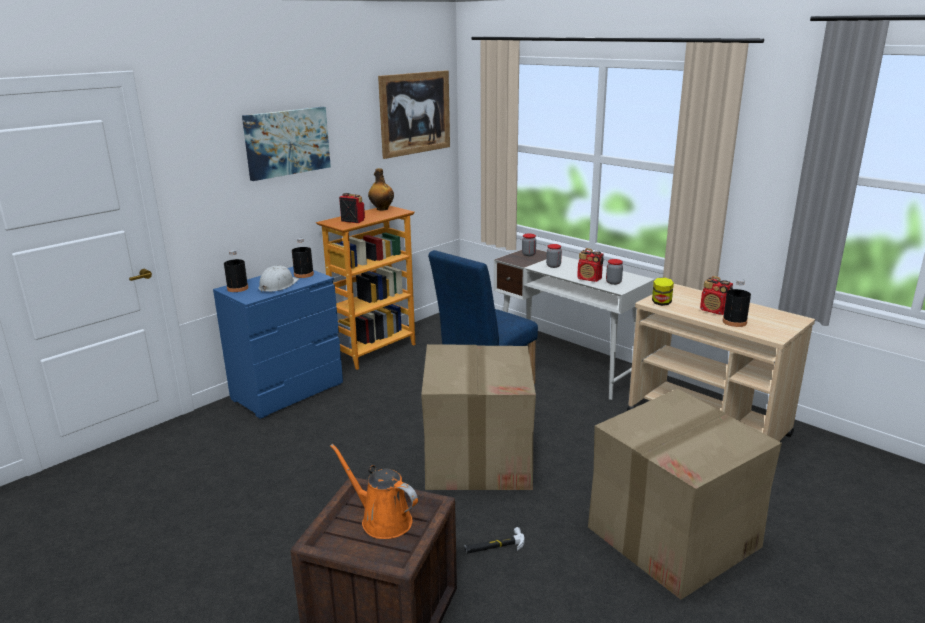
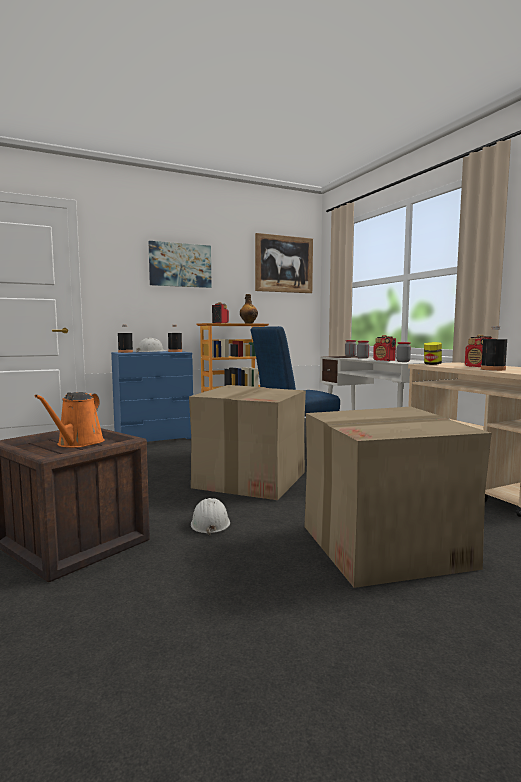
camera: 20 degrees right, 15 degrees down
(382, 520) = (78, 443): orange watering can -> orange watering can turned 135 degrees counterclockwise
(494, 545) = (210, 523): hammer -> white hard hat

